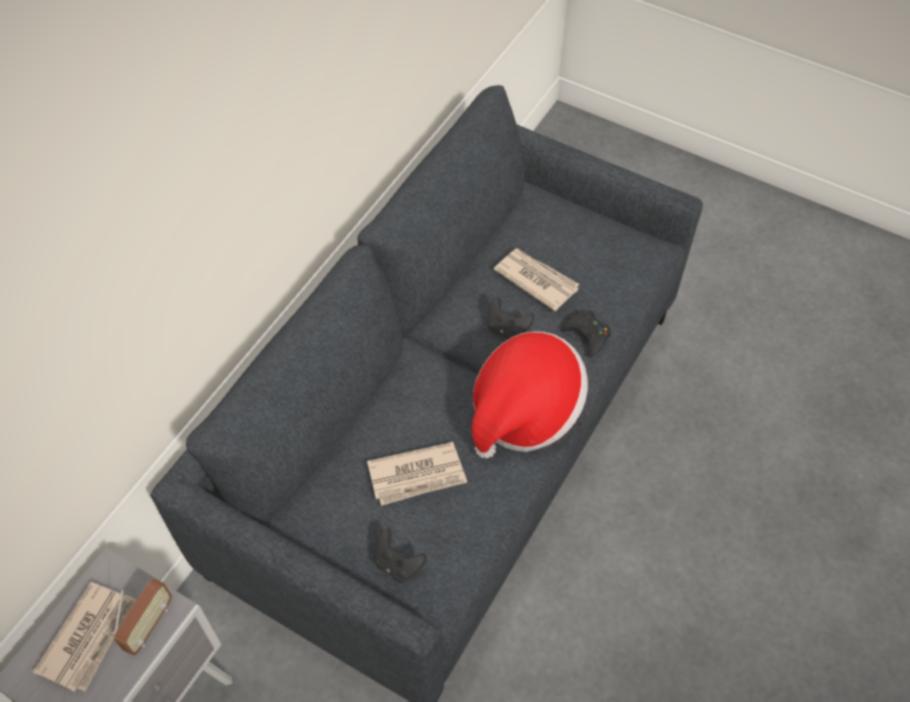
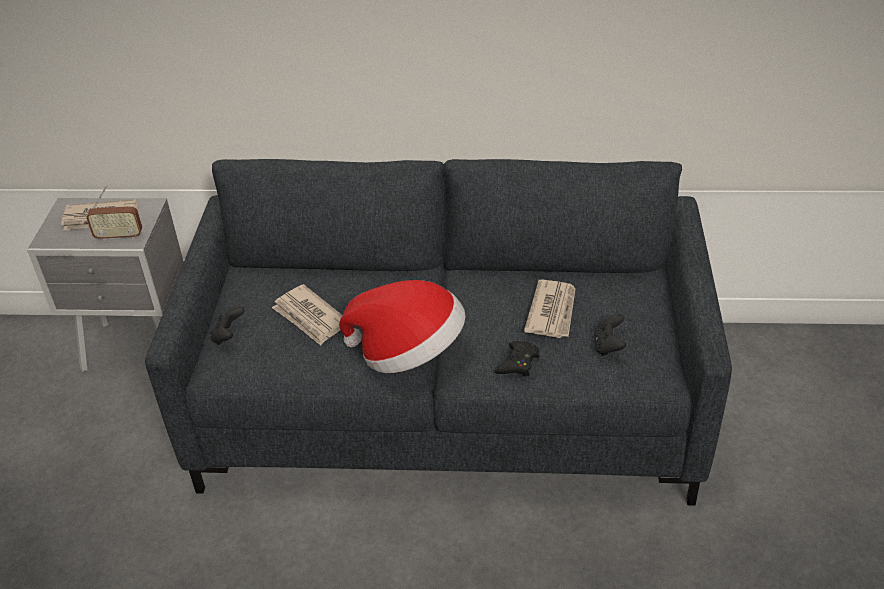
camera: 65 degrees right, 15 degrees down
(507, 328) = (486, 313): black game controller -> black game controller (608, 346)

